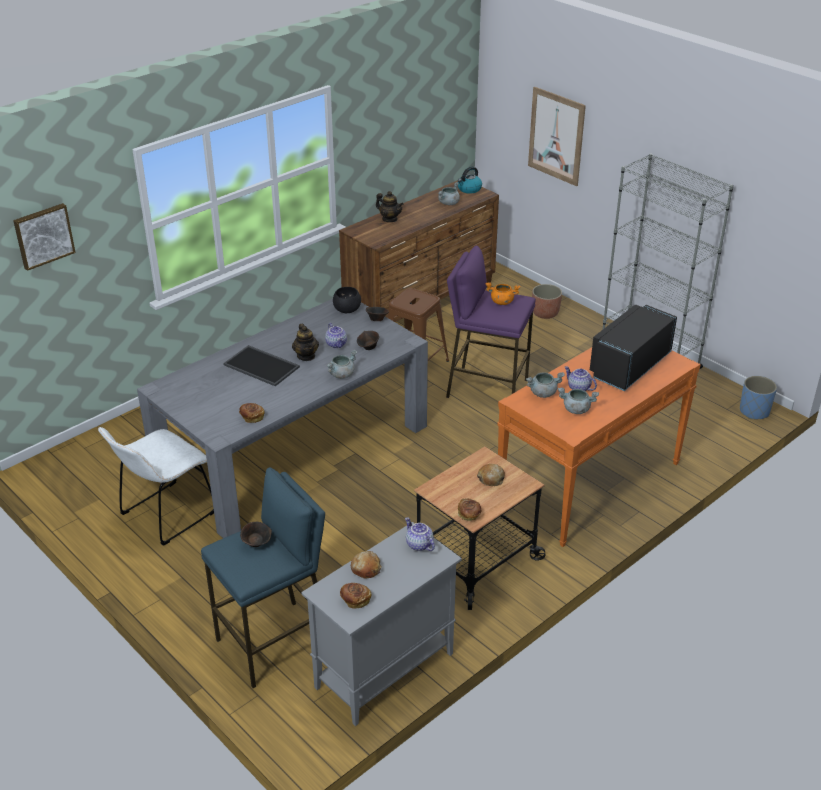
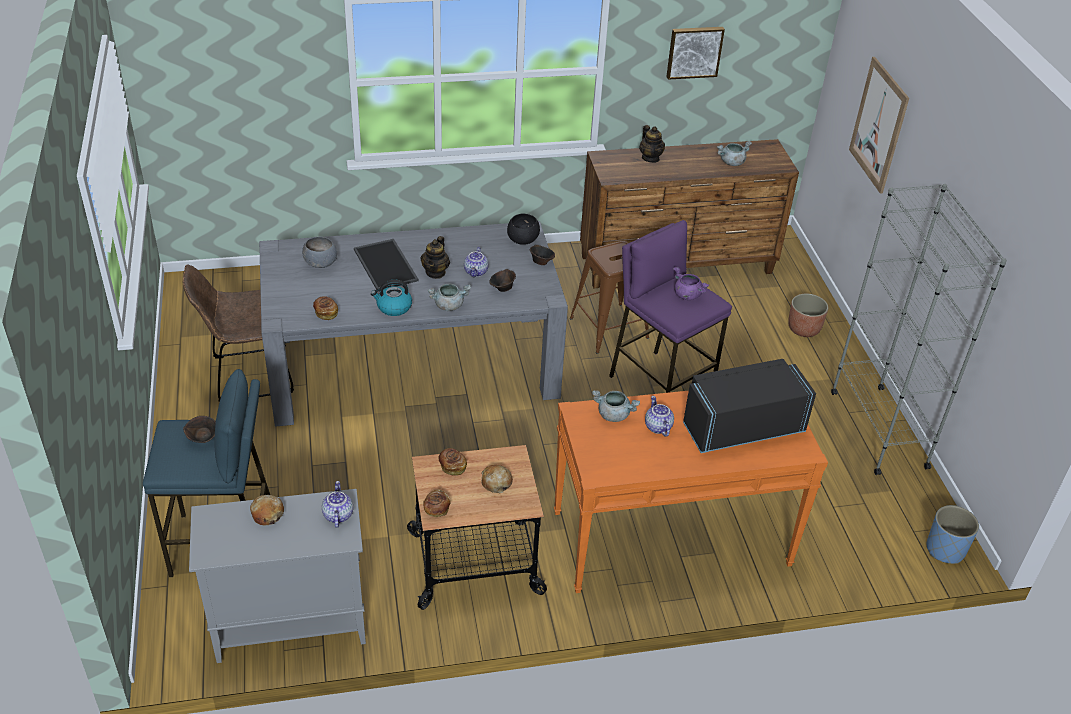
camera: 30 degrees right, 5 degrees up
(43, 235) = (228, 58): picture -> picture (694, 51)
(165, 516) = (247, 376): white chair -> brown chair
(208, 384) = (321, 263): none -> grey bowl
(355, 600) = (227, 539): bread -> bread (452, 466)
(469, 189) = (771, 154): kettle -> kettle (393, 307)
(501, 302) = (687, 295): orange cooking pot -> purple cooking pot
(576, 409) = (629, 449): grey cooking pot -> none

